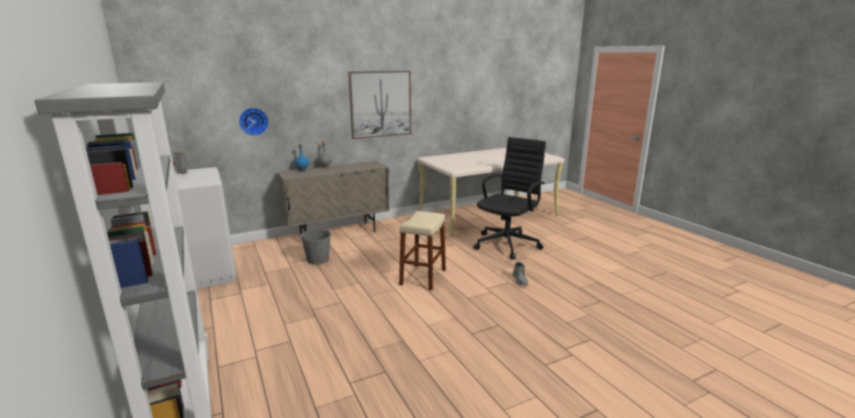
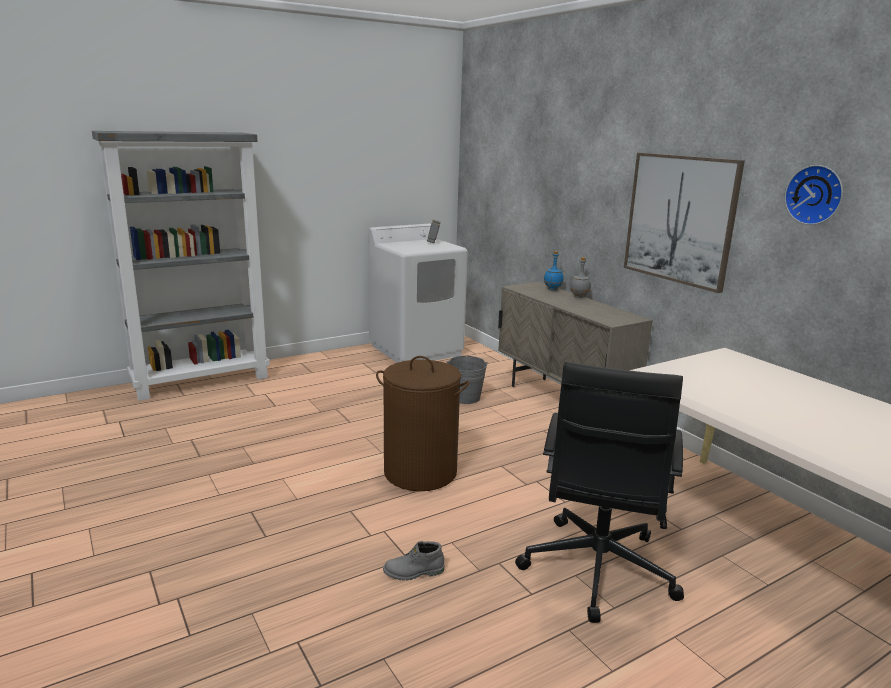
camera: 85 degrees right, 0 degrees up
(253, 121) = (532, 208): wall clock -> wall clock (815, 195)
(423, 277) = (420, 472): beige stool -> brown laundry basket
(508, 244) = (596, 571): black office chair -> black office chair turned 75 degrees clockwise

